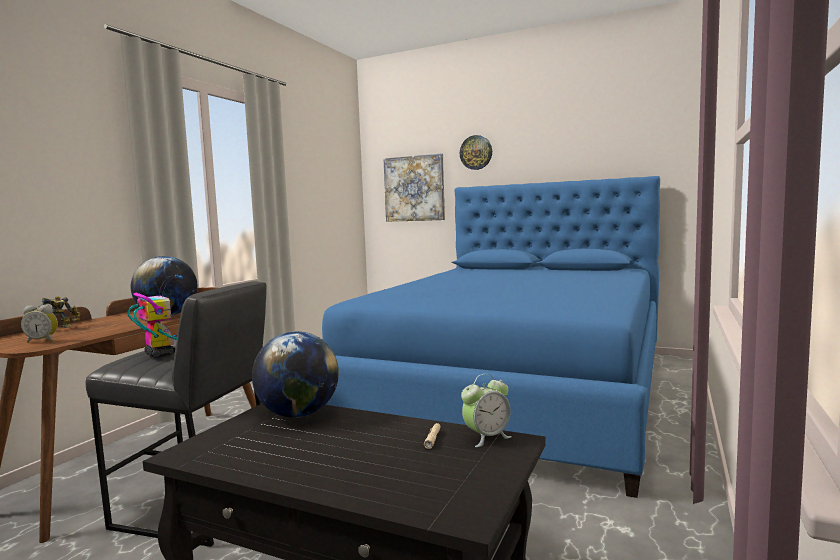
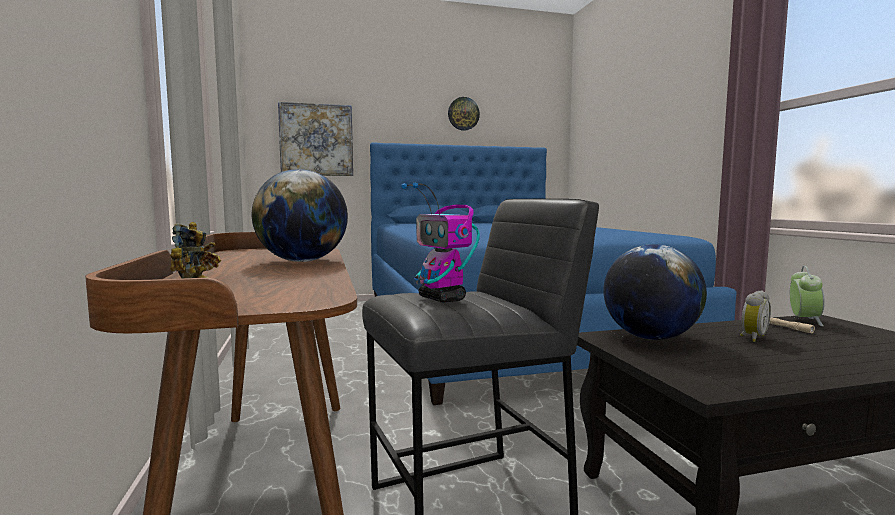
camera: 40 degrees left, 0 degrees up
(43, 341) = (275, 294): alarm clock -> alarm clock (751, 338)
(160, 354) = (442, 299): toy robot -> toy robot turned 135 degrees counterclockwise
(476, 152) = (387, 109): wall clock -> wall clock (463, 114)

